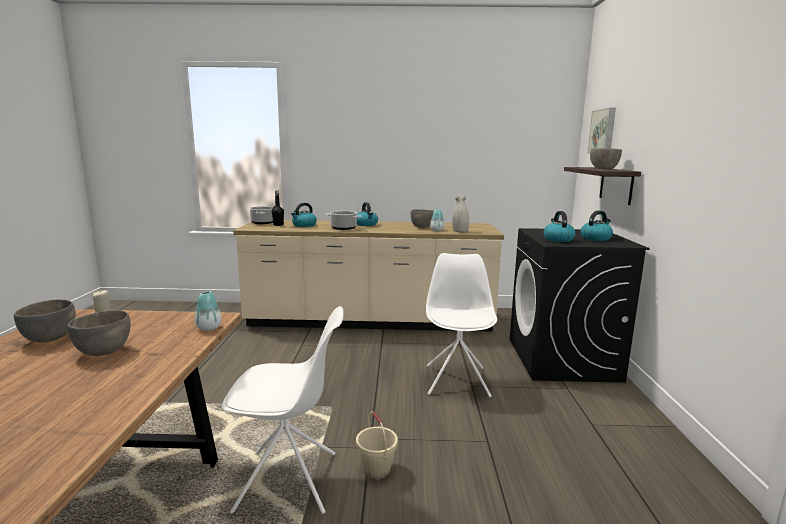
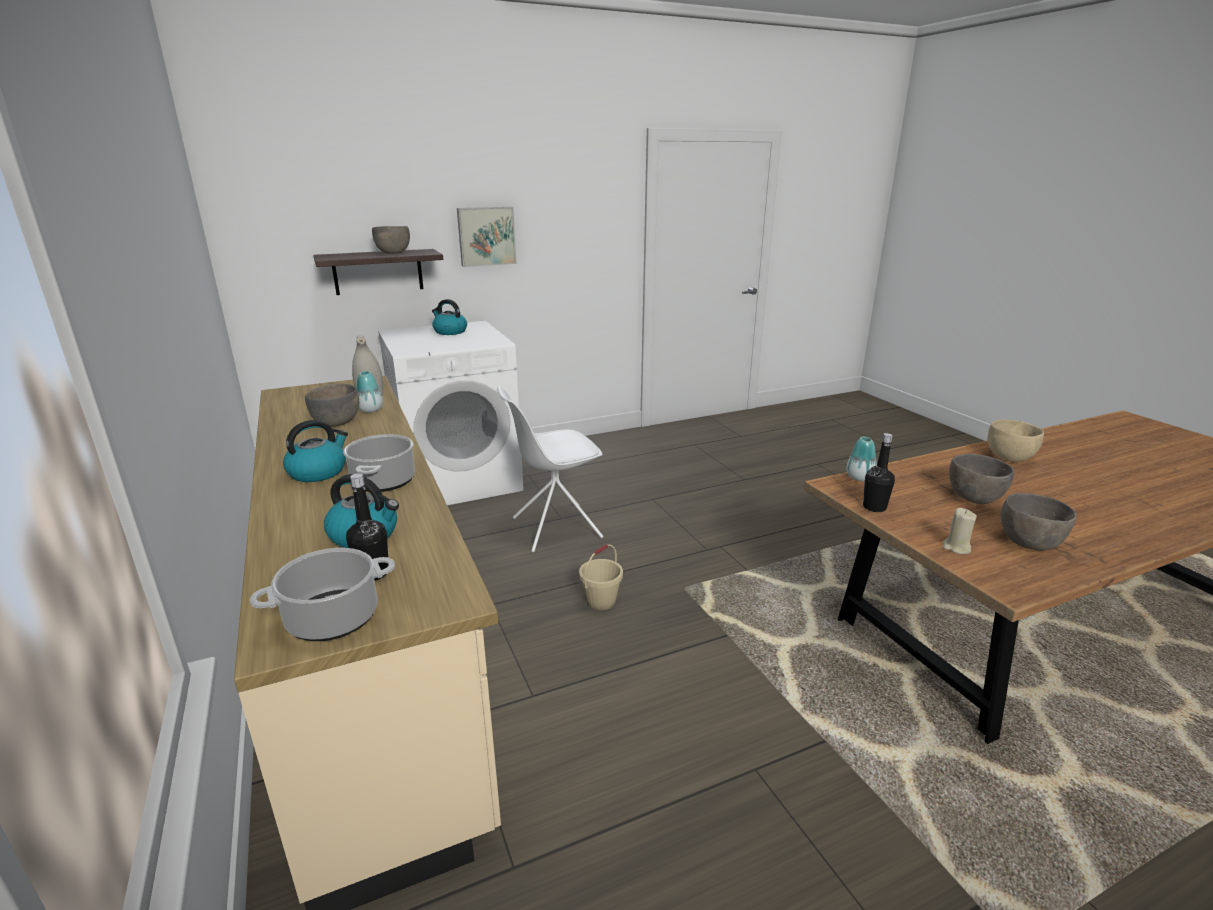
camera: 115 degrees left, 10 degrees up
(73, 418) = (1009, 458): none -> beige bowl
(175, 317) = (874, 507): none -> black bottle
(289, 482) = (804, 569): white chair -> none
(377, 469) = (741, 535): beige bucket -> beige bucket (601, 601)
(558, 239) = (470, 341): kettle -> none
(563, 359) = (459, 479): black washing machine -> white washing machine
(603, 132) = (303, 203): picture -> picture (486, 236)

